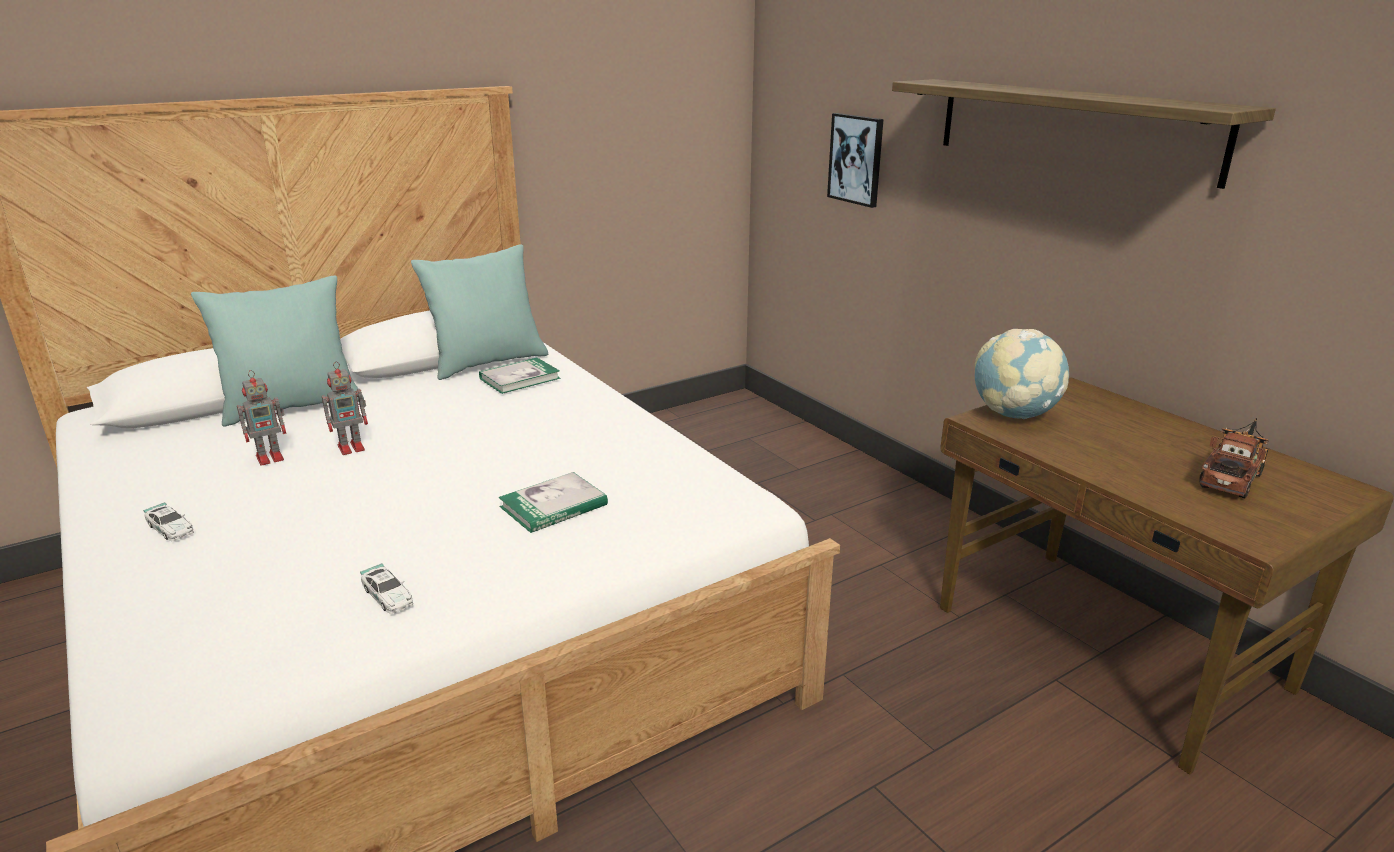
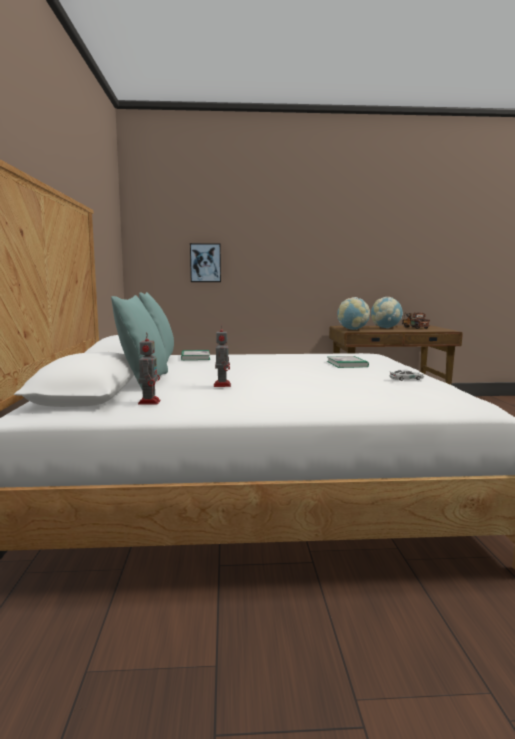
camera: 60 degrees left, 15 degrees down
(171, 528) = (293, 399): toy car -> none
(353, 447) = (236, 375): toy robot -> toy robot (149, 402)
(1071, 128) = (313, 238): shelf -> none
(1137, 443) = (385, 328): none -> globe

